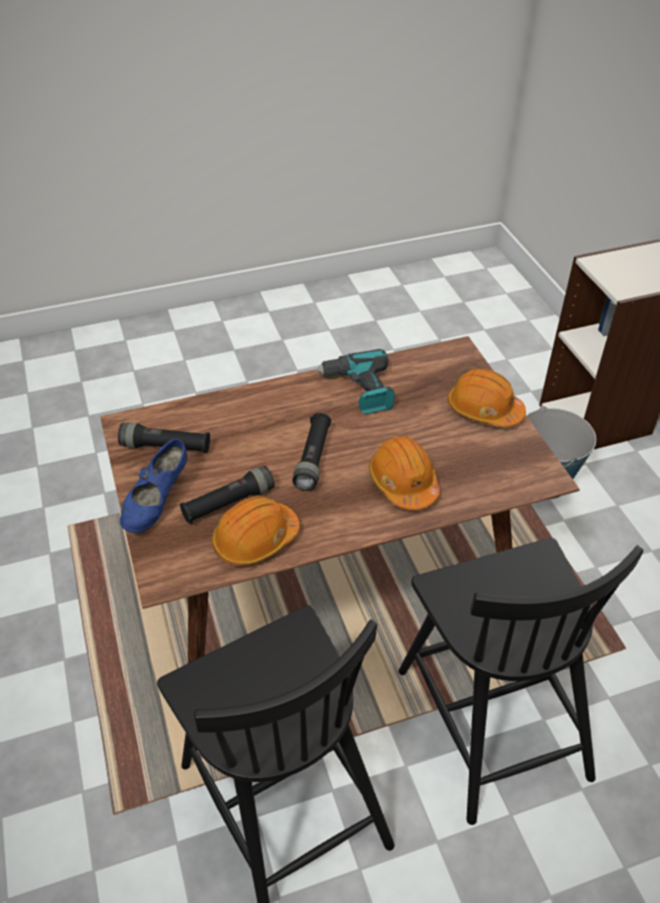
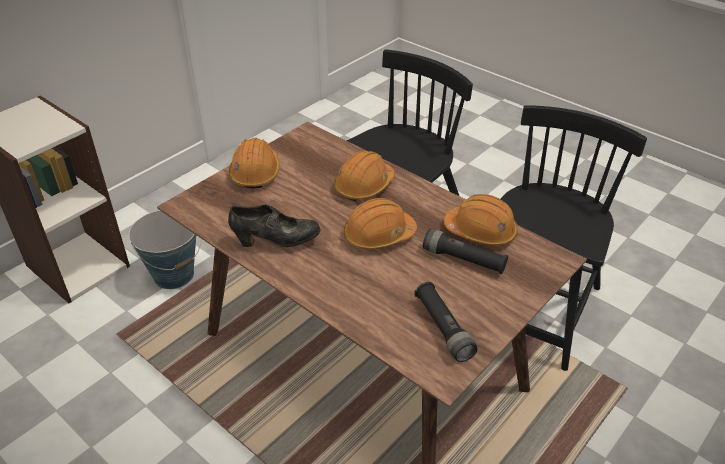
camera: 120 degrees left, 5 degrees down
(157, 503) = (503, 299): blue shoe -> none
(313, 459) = (379, 236): black flashlight -> orange hard hat
(359, 390) = (276, 241): power drill -> black shoe

